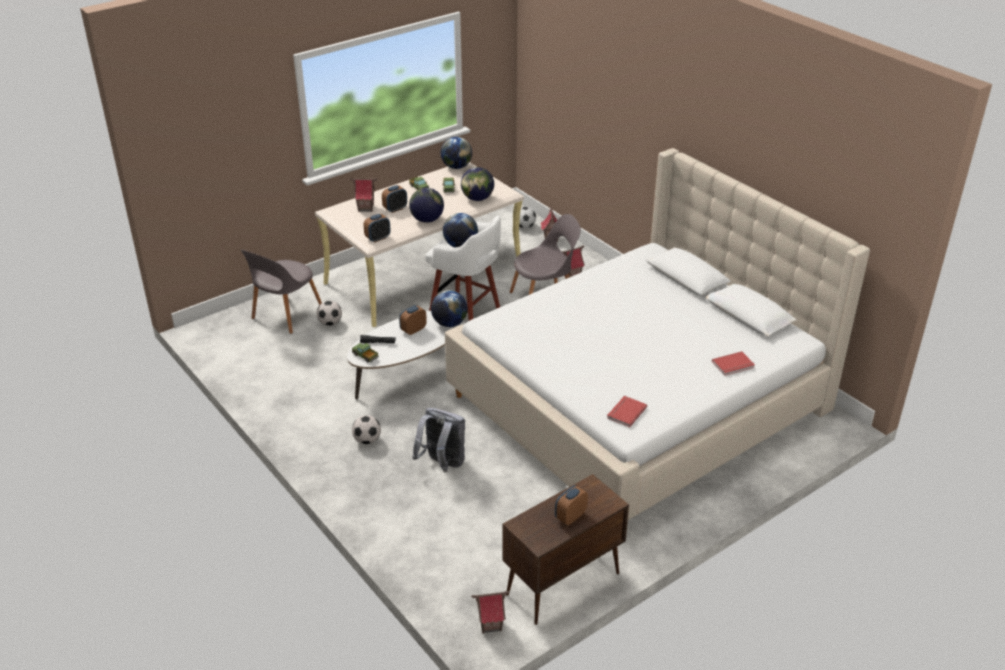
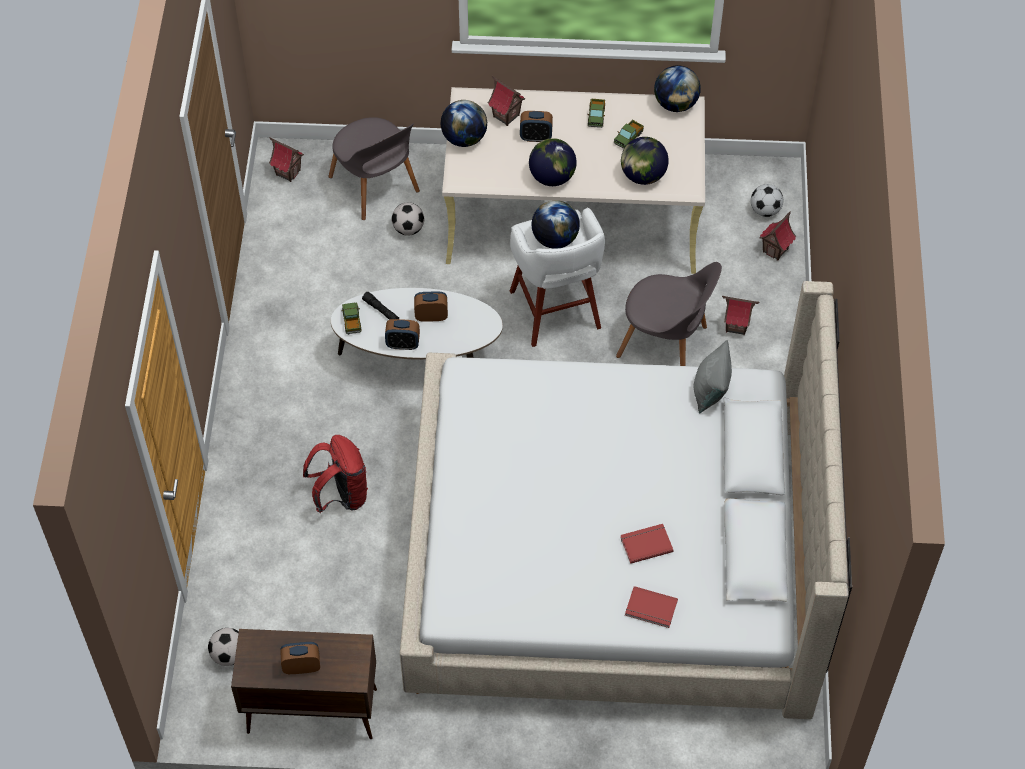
camera: 40 degrees right, 20 degrees up
(285, 315) = (375, 187): grey chair -> grey chair turned 105 degrees counterclockwise
(367, 440) = (301, 416): football -> football (229, 655)
(378, 238) = (472, 175): alarm clock -> alarm clock (403, 344)
(442, 464) = (341, 495): grey backpack -> red backpack
(449, 323) = (476, 331): globe -> globe (464, 138)
(490, 624) = (211, 702): toy house -> toy house (288, 172)
(625, 412) = (472, 588): red book -> red book (645, 543)
(631, 264) = (710, 391): none -> grey pillow

